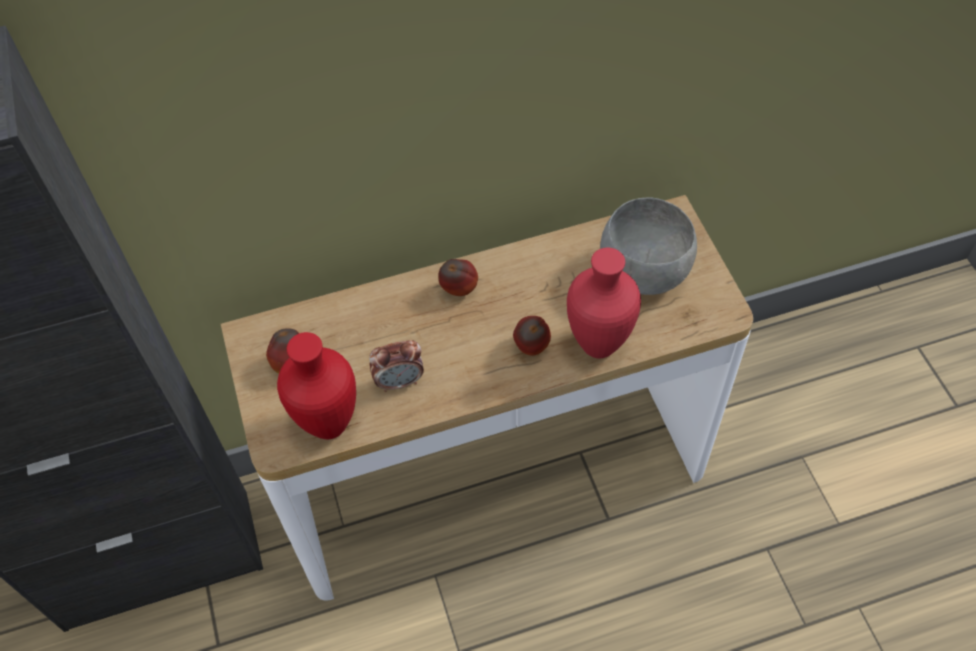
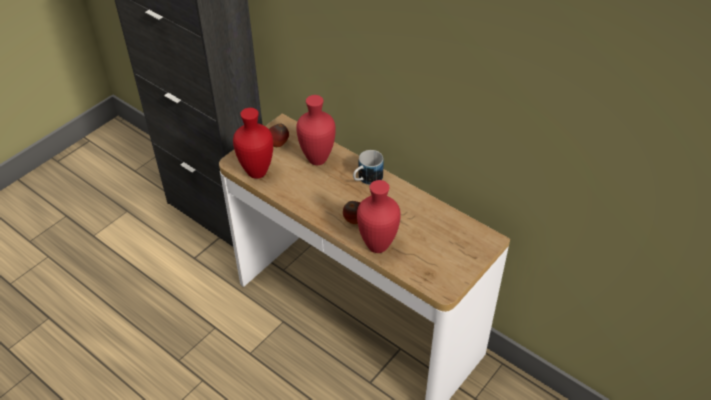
camera: 55 degrees right, 10 degrees down
(370, 330) = (317, 160): none -> red vase
(399, 381) = (298, 184): alarm clock -> none
(459, 290) = (366, 179): apple -> mug
(643, 271) = (440, 243): grey bowl -> none

